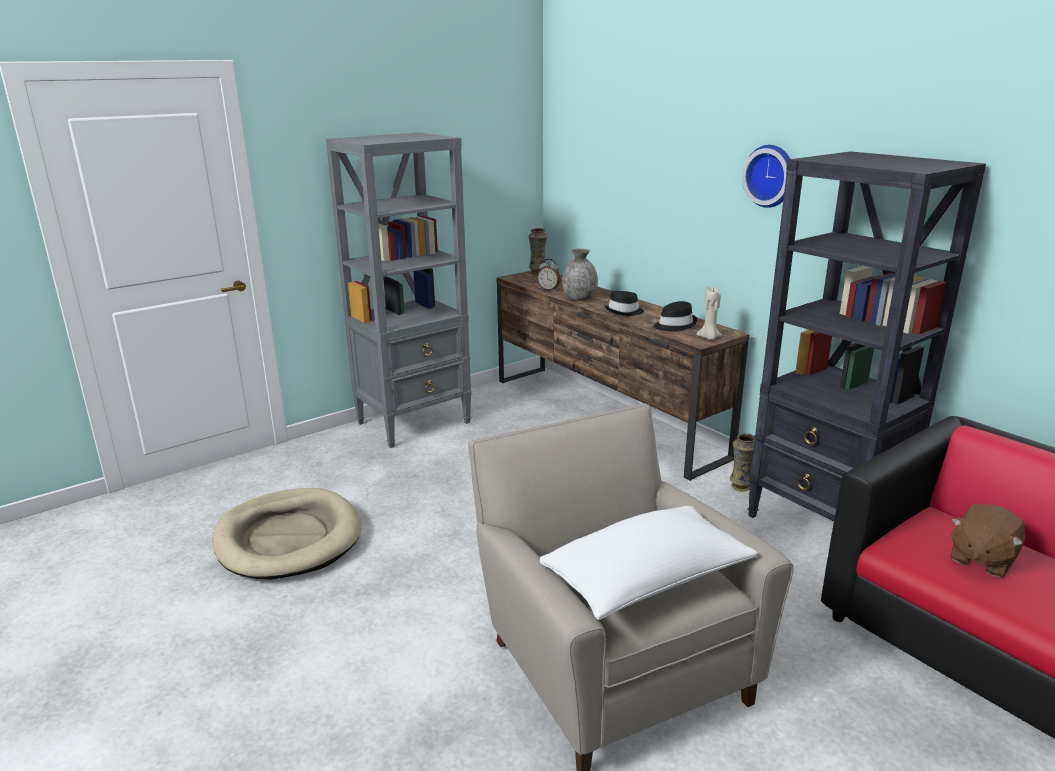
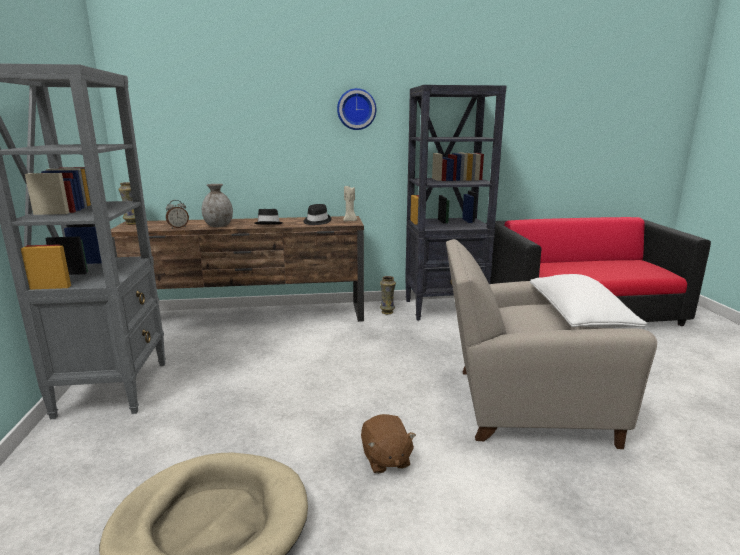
camera: 60 degrees left, 5 degrees down
(981, 559) = (563, 269): brown plush toy -> brown plush toy (385, 459)

